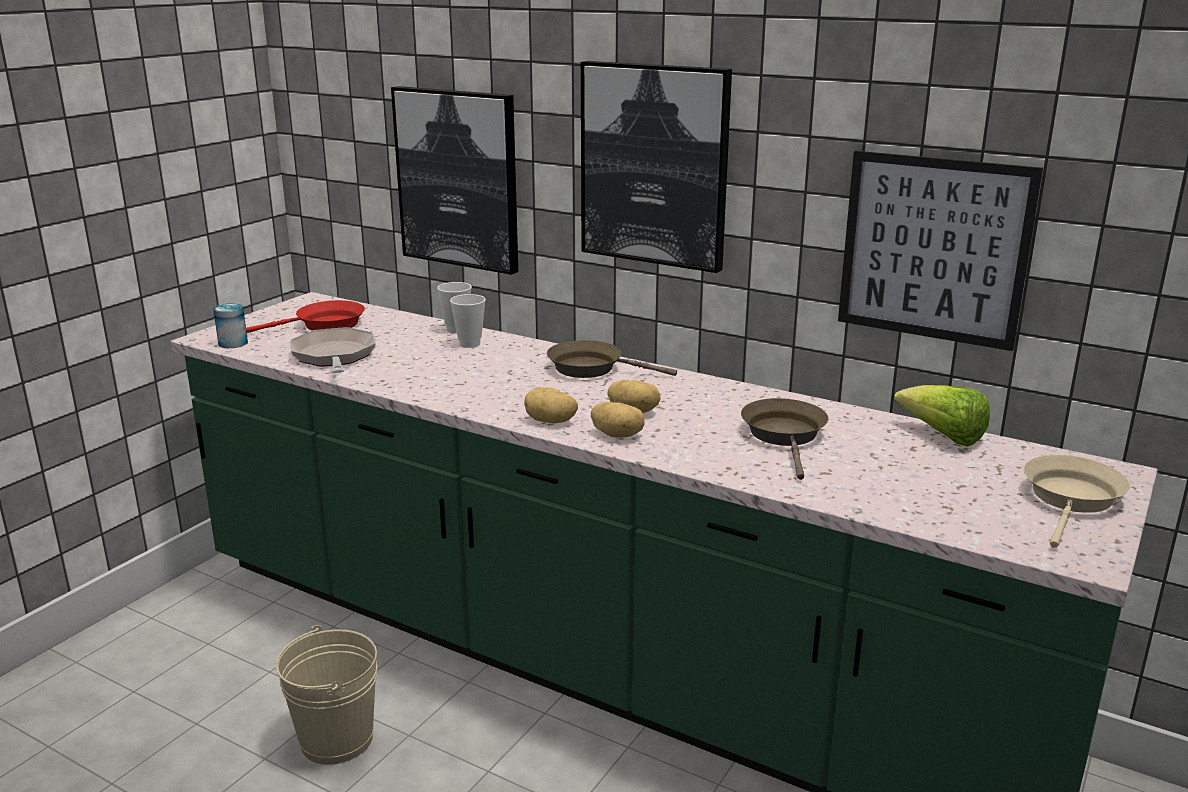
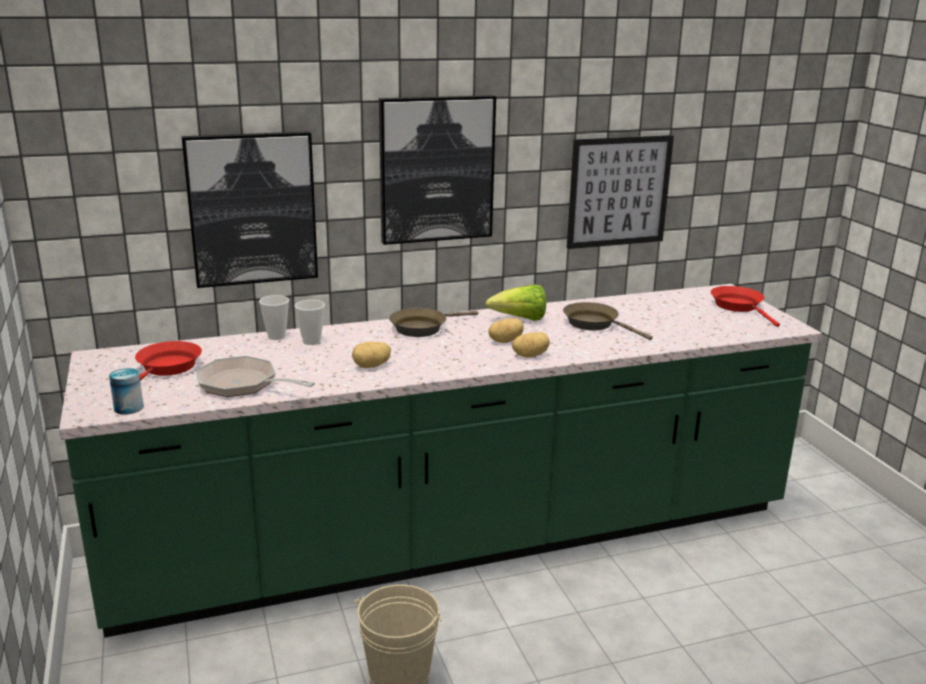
camera: 50 degrees left, 0 degrees up
(550, 421) = (482, 363): potato -> potato (372, 366)
(943, 437) = (647, 299): lettuce -> lettuce (520, 319)
(1071, 499) = (739, 307): beige frying pan -> red frying pan

